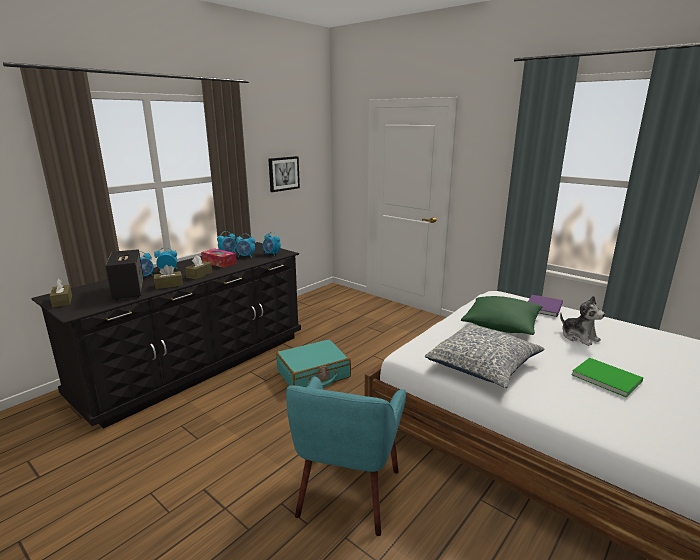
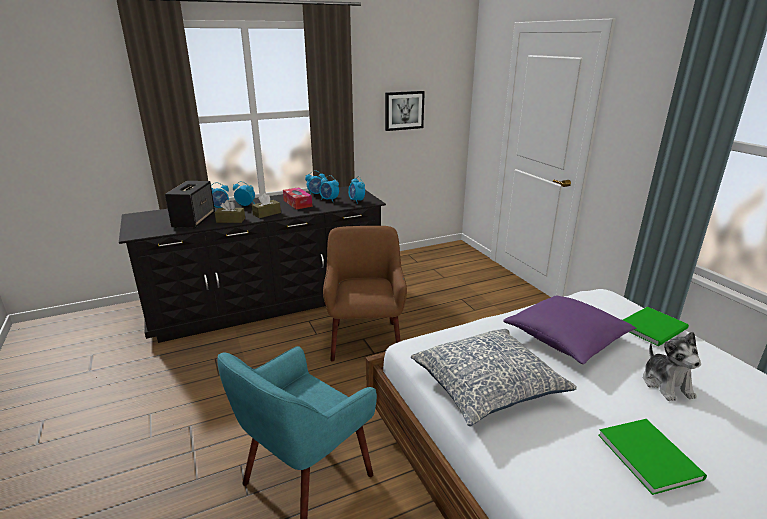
camera: 25 degrees right, 5 degrees up
(62, 301) = (138, 221): brown tissue box -> none
(313, 374) = (365, 340): turquoise suitcase -> brown armchair
(501, 325) = (565, 339): green pillow -> purple pillow
(545, 306) = (654, 328): purple book -> green book

